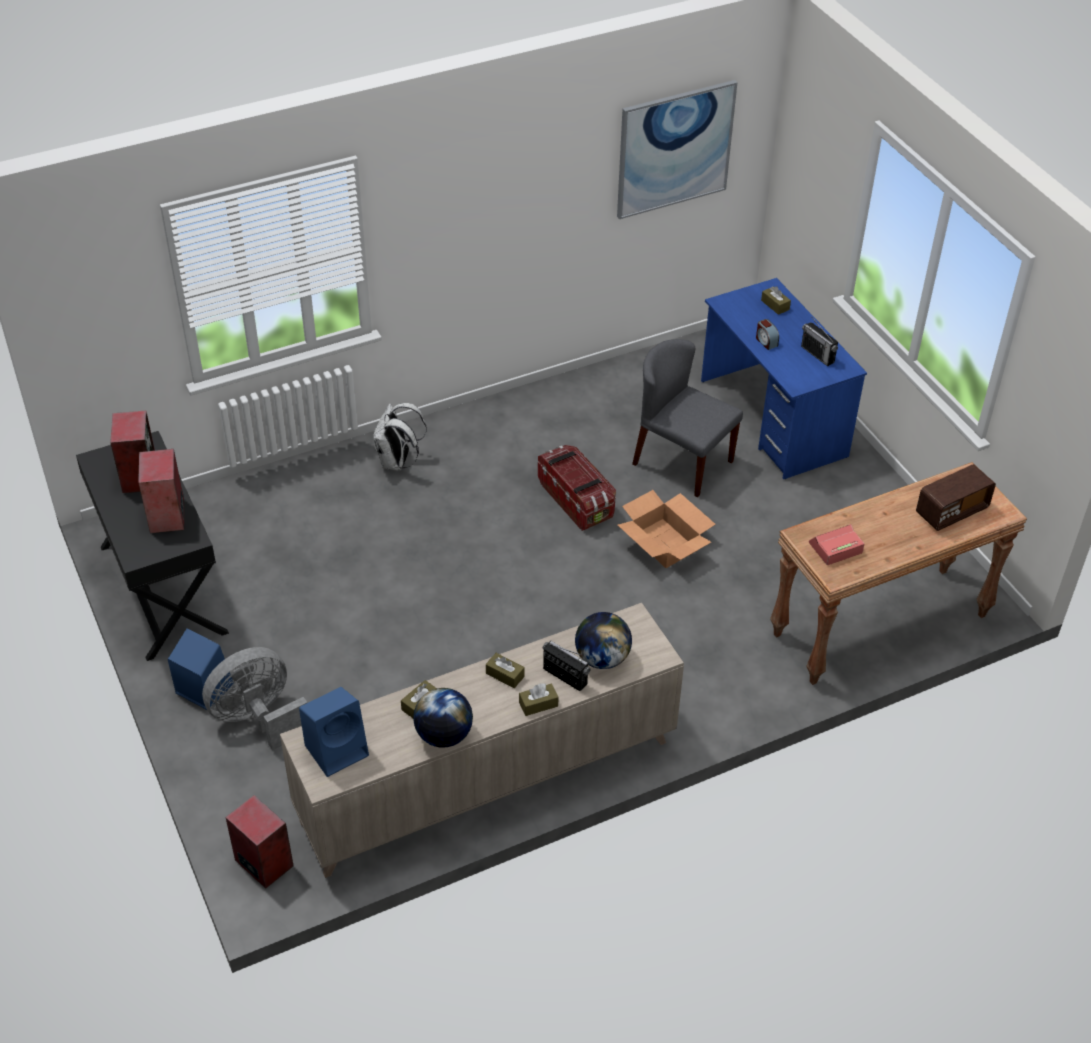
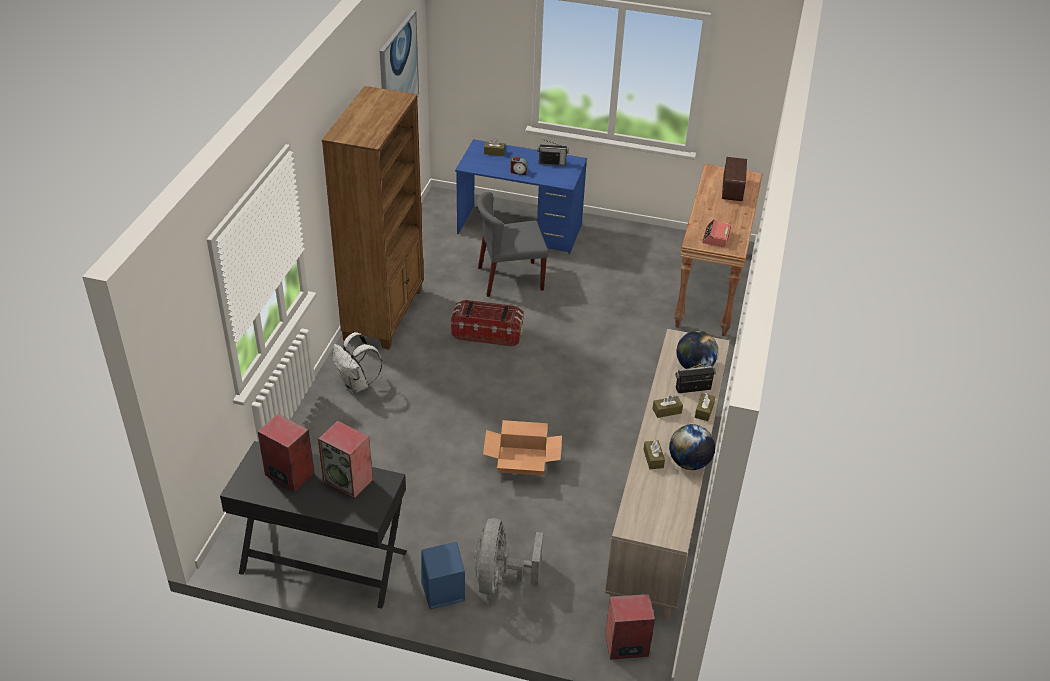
camera: 50 degrees left, 5 degrees down
(338, 749) = (653, 515): blue speaker -> none
(515, 414) = (384, 314): none -> brown bookcase
(664, 543) = (562, 322): cardboard box -> cardboard box (522, 460)

